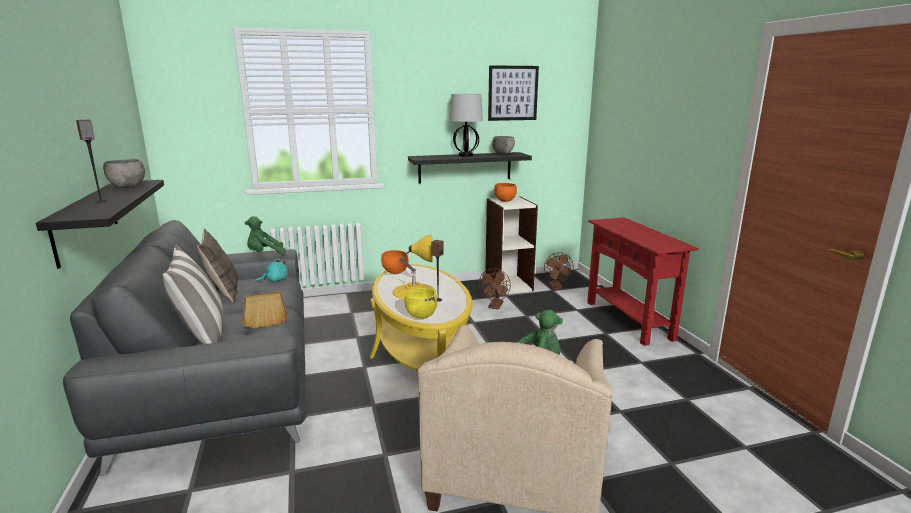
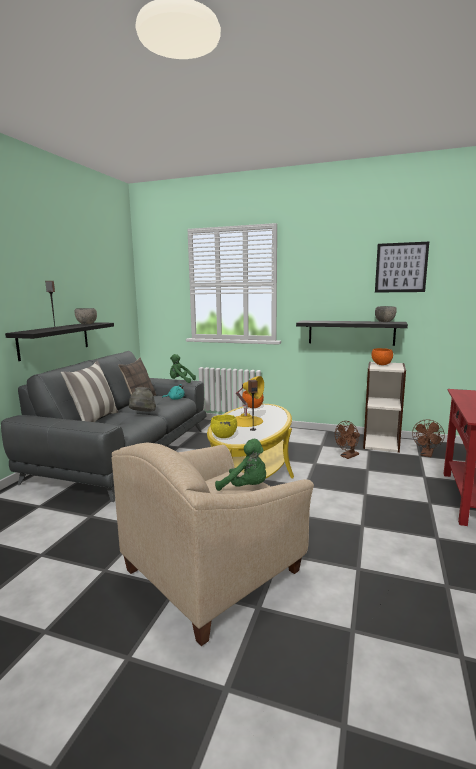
camera: 35 degrees right, 5 degrees down
(264, 311) = (142, 414): beige tray -> grey hat
(465, 155) = (347, 321): table lamp -> none

